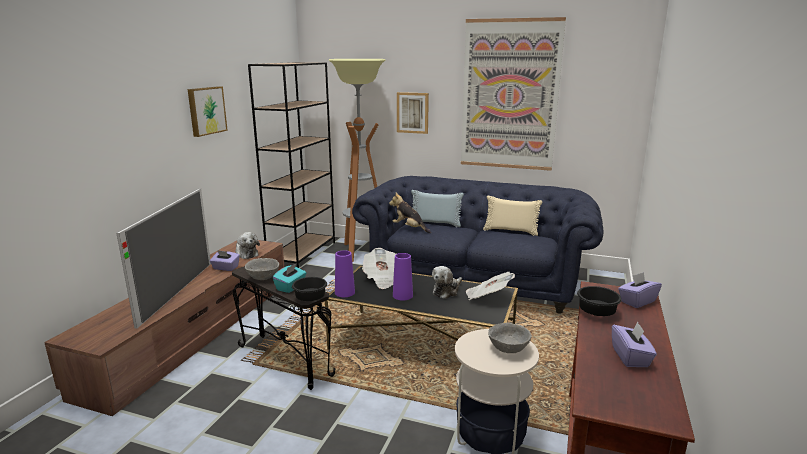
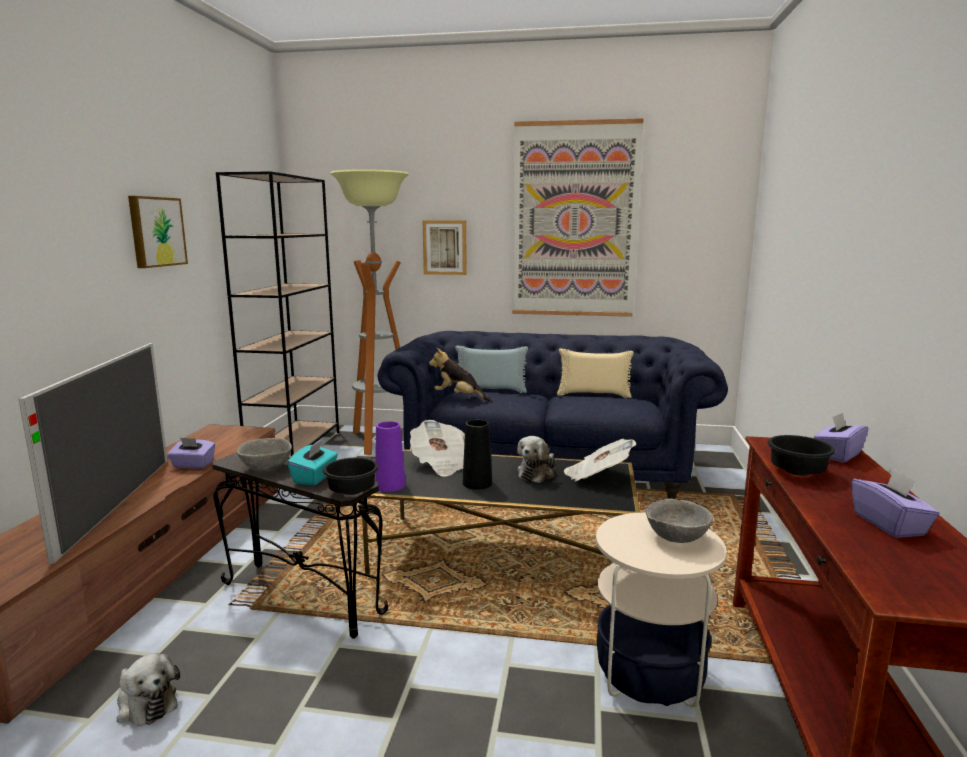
camera: 10 degrees left, 5 degrees down
(246, 254) = (221, 444): plush toy -> plush toy (145, 703)
(402, 295) = (477, 483): purple vase -> black vase

